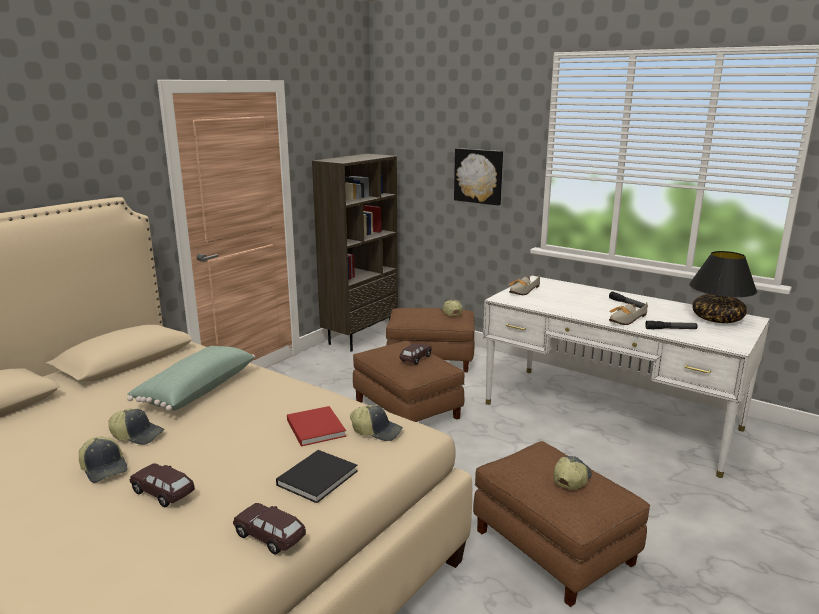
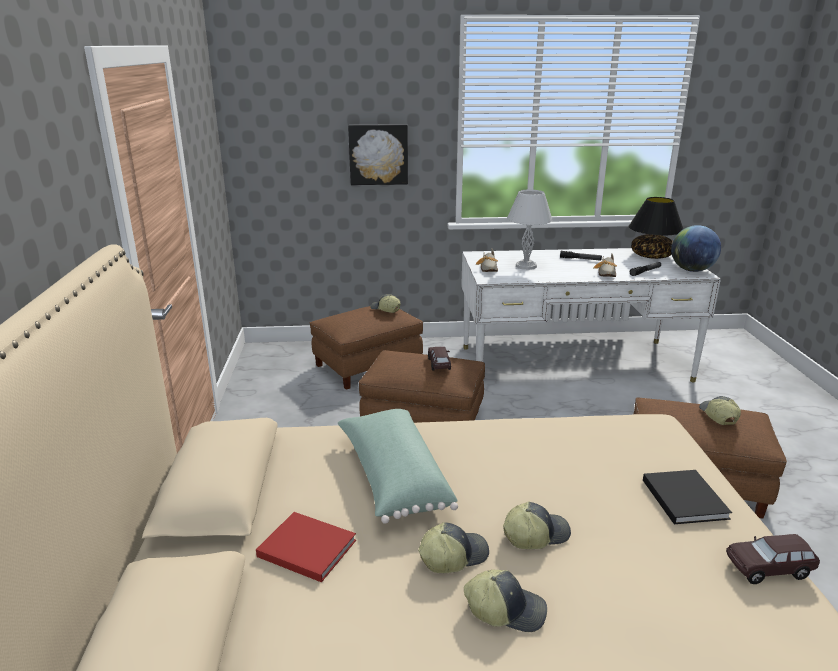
camera: 40 degrees left, 5 degrees up
(163, 493) = (621, 592): brown toy car -> none
(315, 427) = (581, 457): red book -> red book (304, 547)
(360, 337) = (261, 367): brown bookcase -> none
(377, 431) = (630, 435): cap -> cap (535, 534)
(560, 297) = (526, 266): none -> white table lamp
(730, 341) = (691, 270): none -> globe

